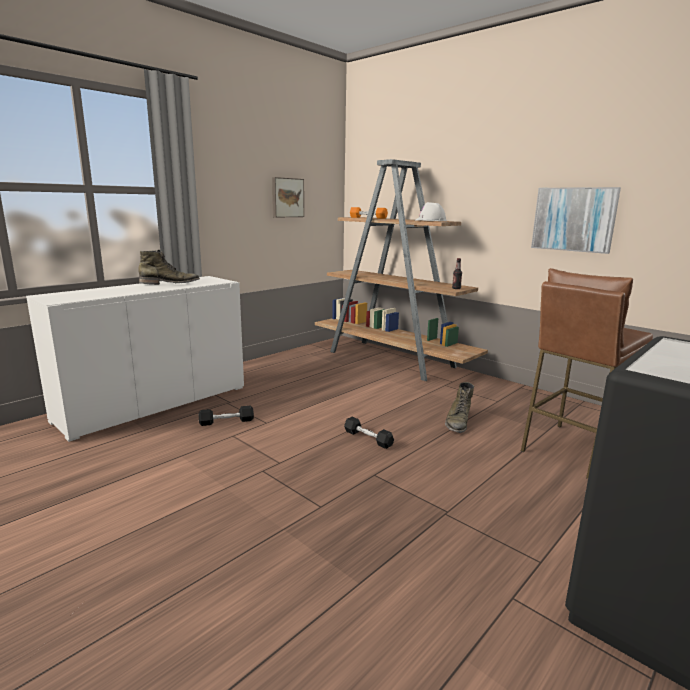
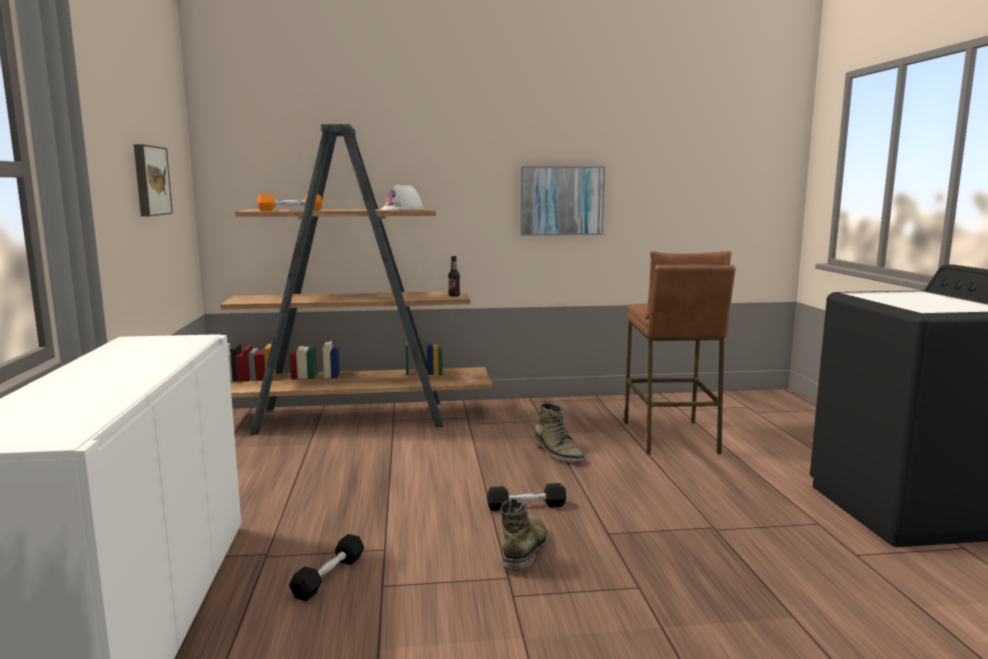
camera: 50 degrees left, 5 degrees down
(170, 284) = (124, 360): green boot -> green boot (525, 549)

